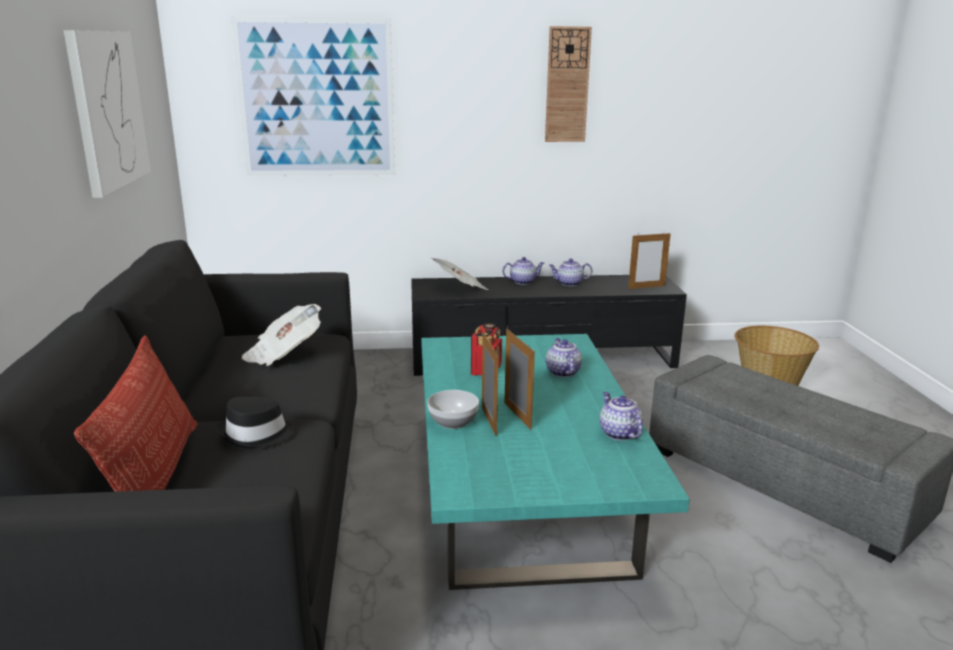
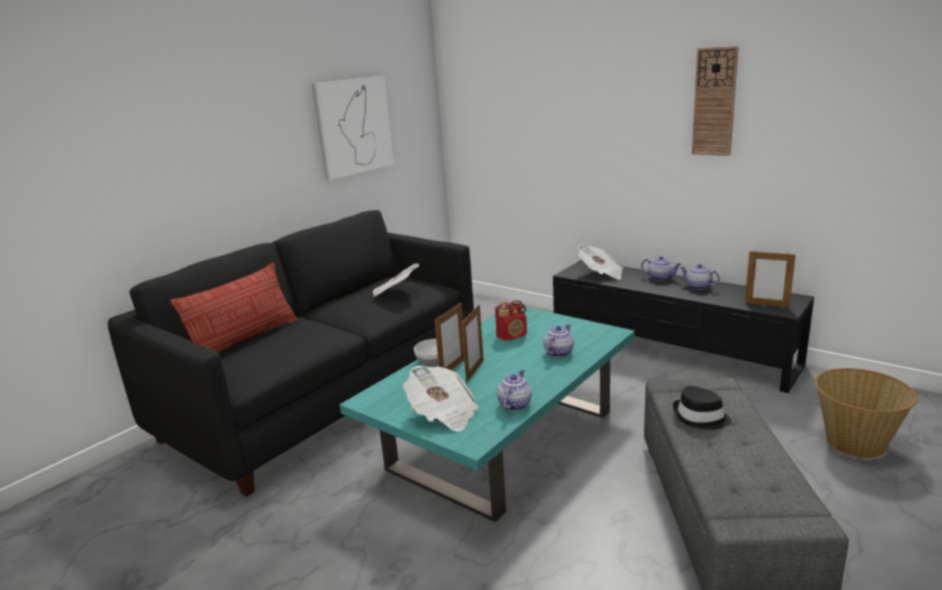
camera: 45 degrees right, 0 degrees up
(257, 435) = (308, 333): black hat -> black hat (700, 417)
(316, 99) = (521, 114): picture -> none
(573, 470) = (443, 414): none -> newspaper

